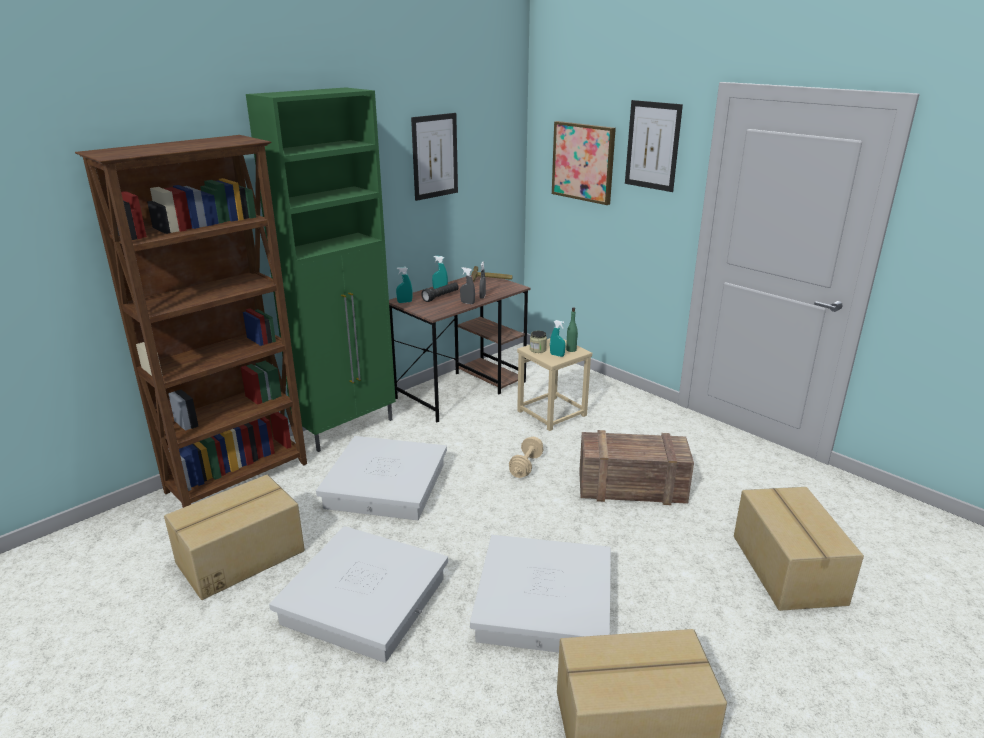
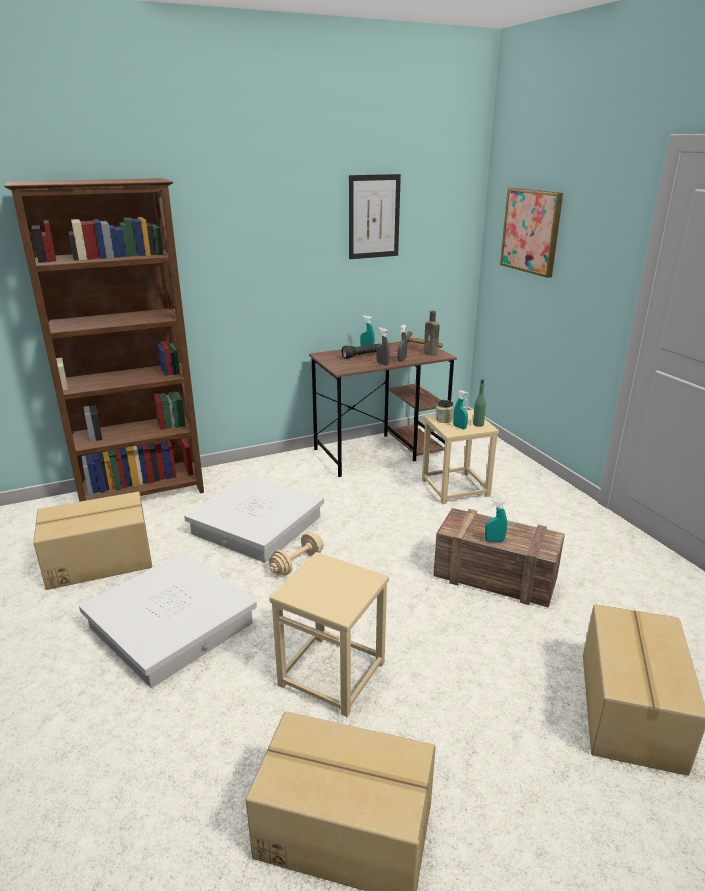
camera: 20 degrees right, 0 degrees up
(348, 428) = (257, 468): green cabinet -> none
(404, 302) = (325, 356): turquoise spray bottle -> turquoise spray bottle (494, 541)
(504, 286) = (431, 353): none -> brown bottle
(526, 466) = (398, 533): beige dumbbell -> beige dumbbell (297, 564)
(545, 603) = (332, 673): white storage box -> beige stool
(652, 145) = (596, 212): picture -> none

